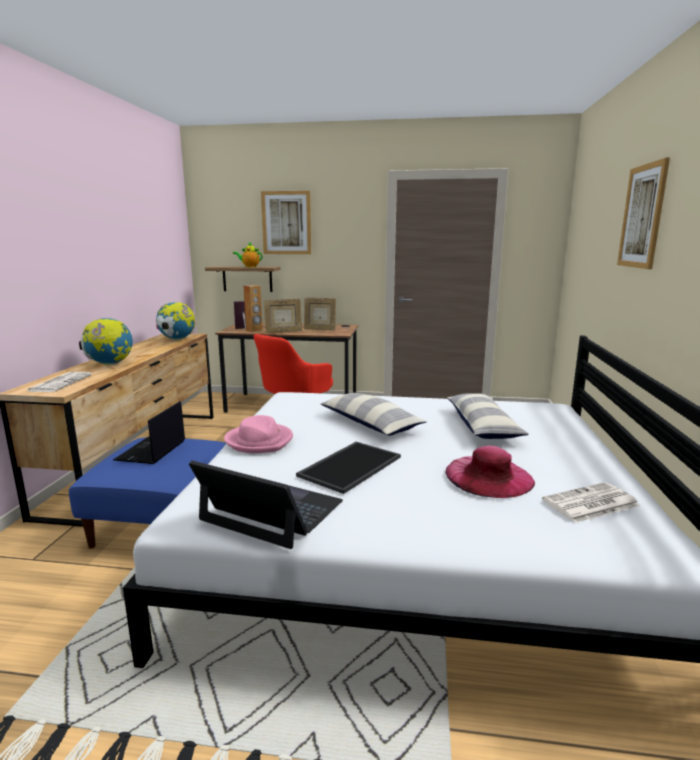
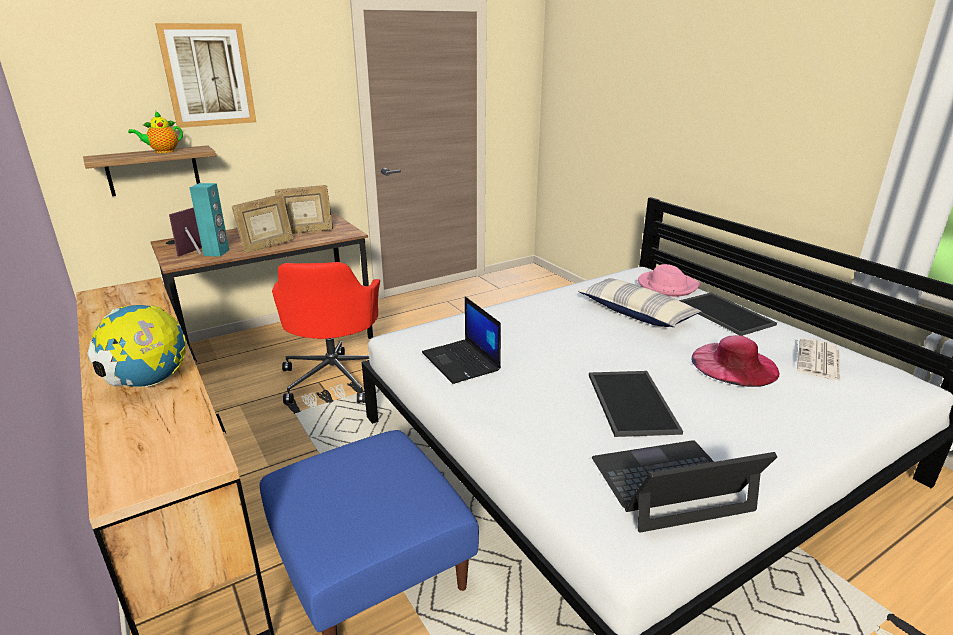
camera: 40 degrees left, 10 degrees up
(60, 383) = (158, 448): newspaper -> none
(151, 451) = (338, 486): laptop -> laptop (462, 362)
(177, 339) = (140, 301): globe -> none
(254, 330) = (217, 253): brown speaker -> turquoise speaker
(260, 441) = (499, 412): pink hat -> pink hat (667, 286)
(370, 424) = (551, 346): pillow -> none
(571, 449) = (726, 314): none -> tray
(642, 216) = (702, 78): picture -> none

